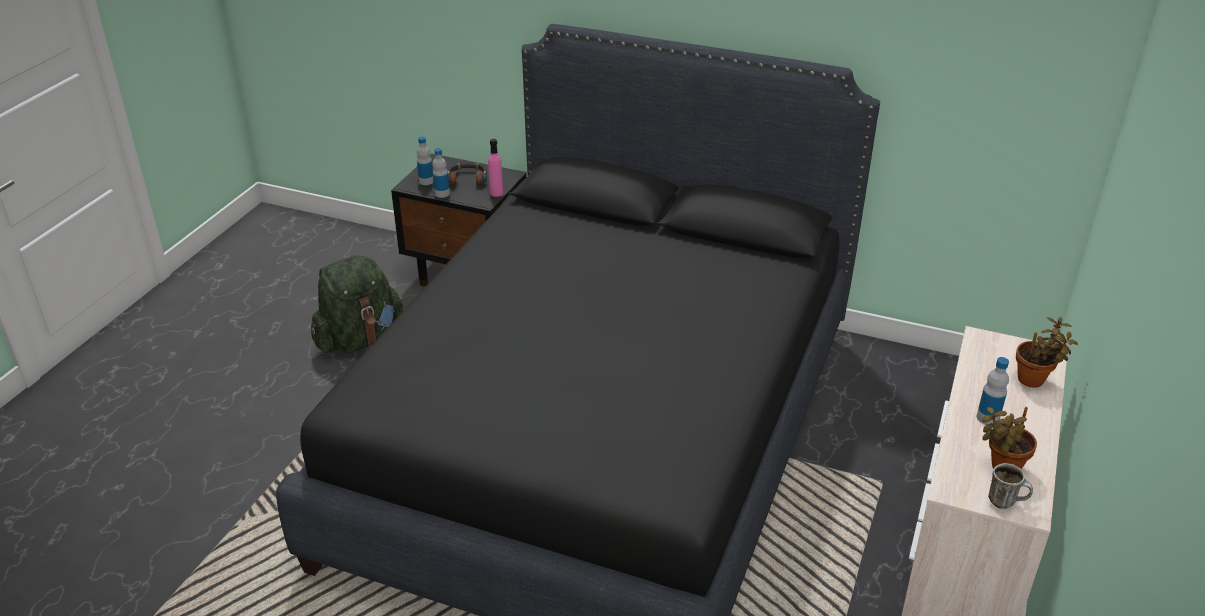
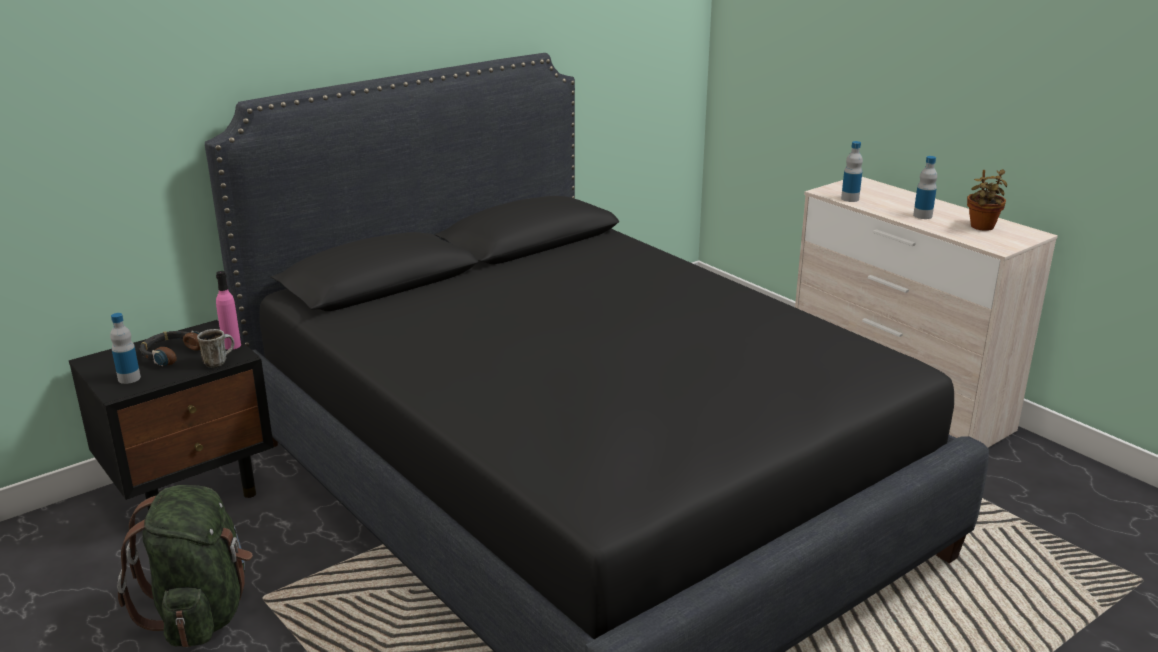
camera: 60 degrees left, 10 degrees down
(442, 193) = (175, 375): bottle -> bottle (850, 199)
(1006, 501) = (1020, 237): mug -> mug (219, 362)
(1034, 380) = (888, 193): potted plant -> none

